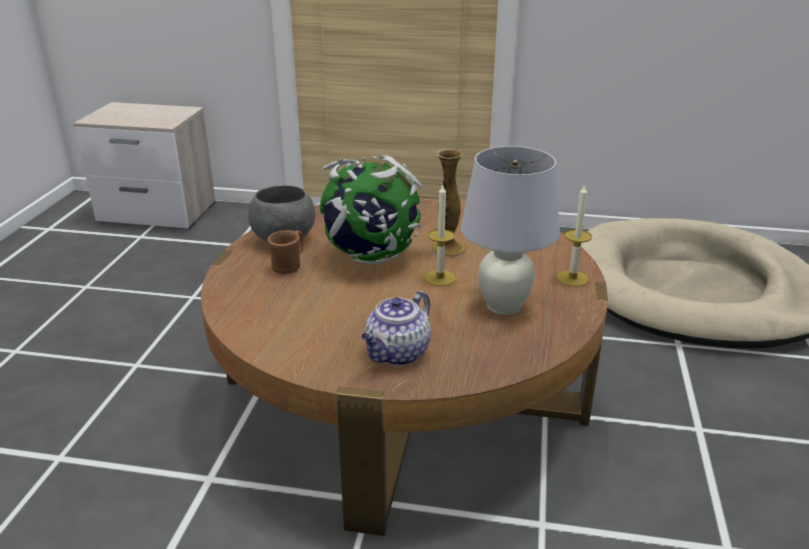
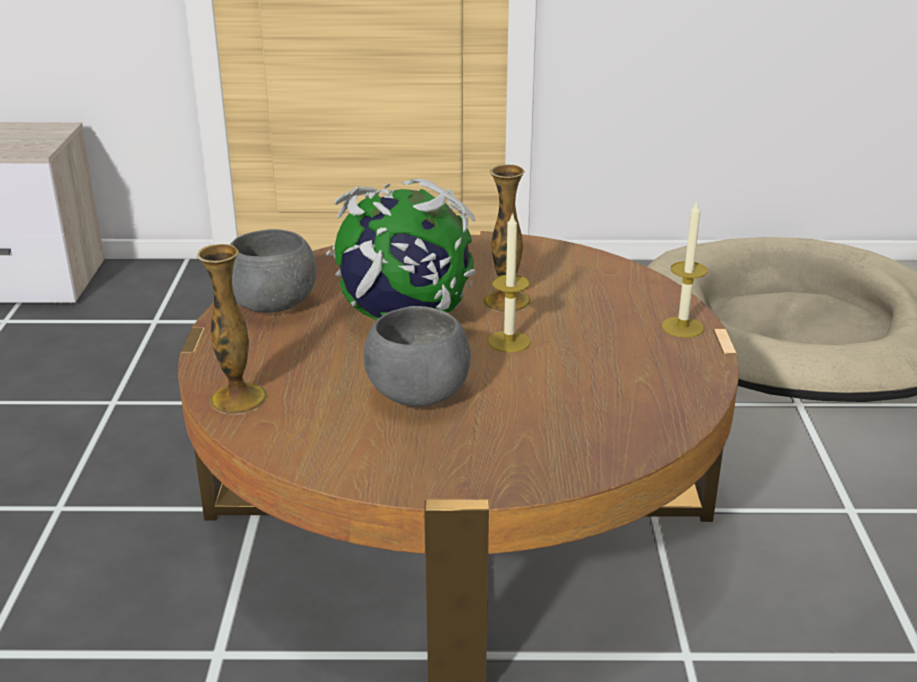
camera: 10 degrees left, 0 degrees up
(237, 301) = (238, 399): none -> vase
(289, 266) = (295, 343): brown mug -> none
(361, 310) = (419, 395): none -> grey bowl
(397, 354) = (488, 449): teapot -> none
(504, 306) = (606, 371): white table lamp -> none

